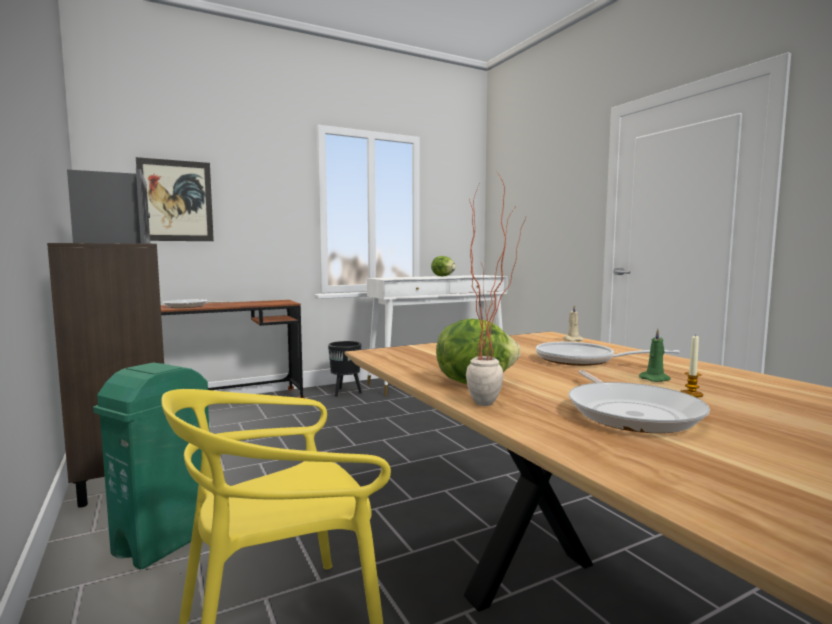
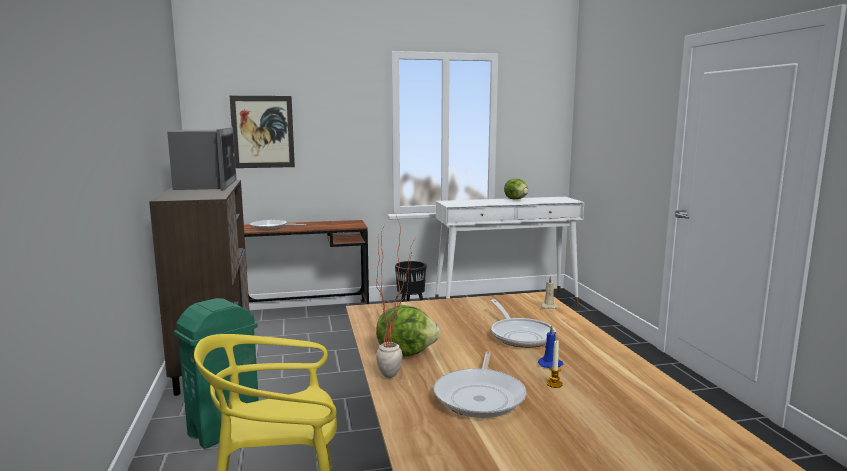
camera: 15 degrees right, 5 degrees up
(581, 360) = (520, 335): frying pan -> frying pan turned 150 degrees counterclockwise
(655, 379) = (550, 364): green candle -> blue candle

